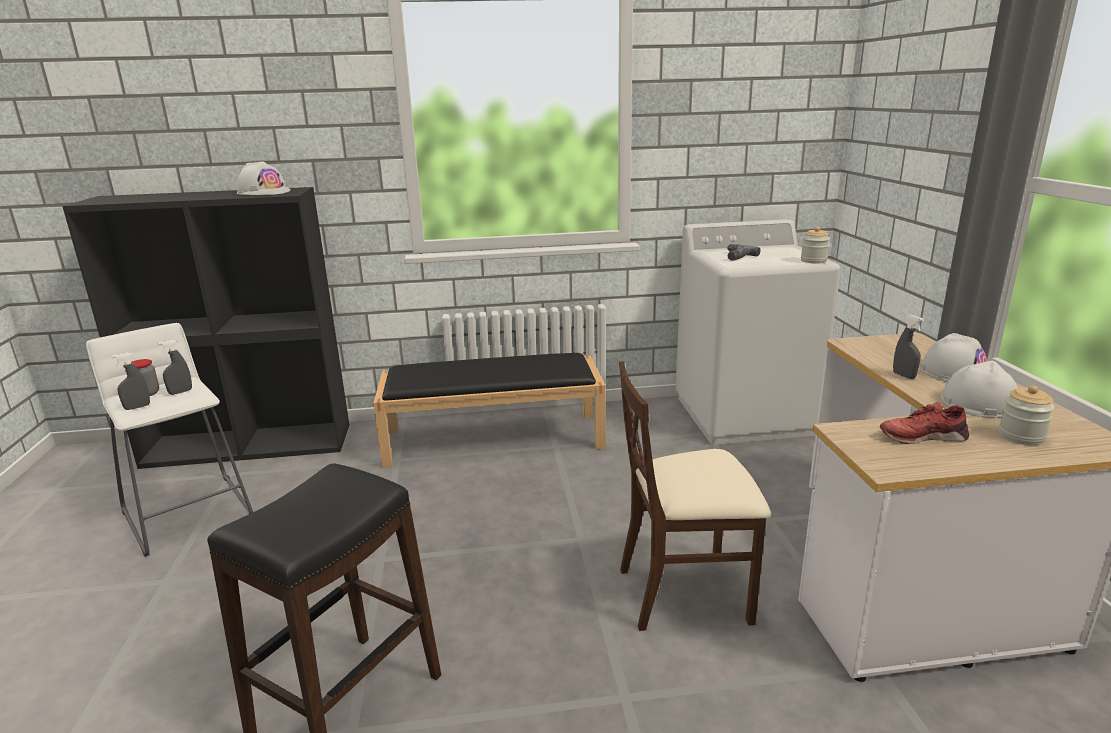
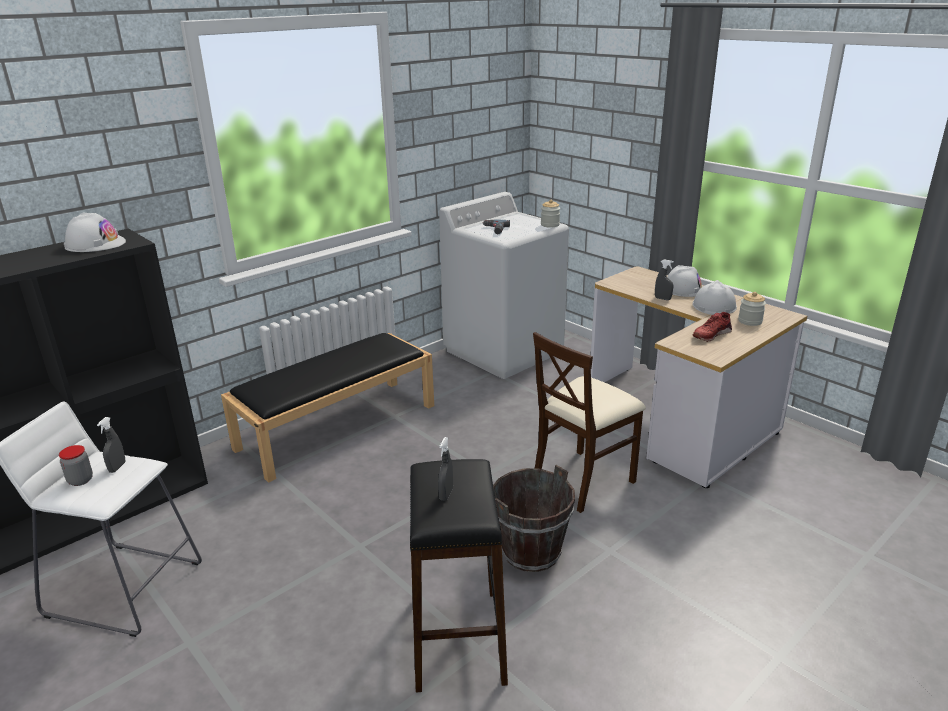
camera: 35 degrees left, 5 degrees up
(137, 407) = (97, 494): grey spray bottle -> grey spray bottle (446, 494)
(530, 650) = (531, 552): none -> brown bucket

